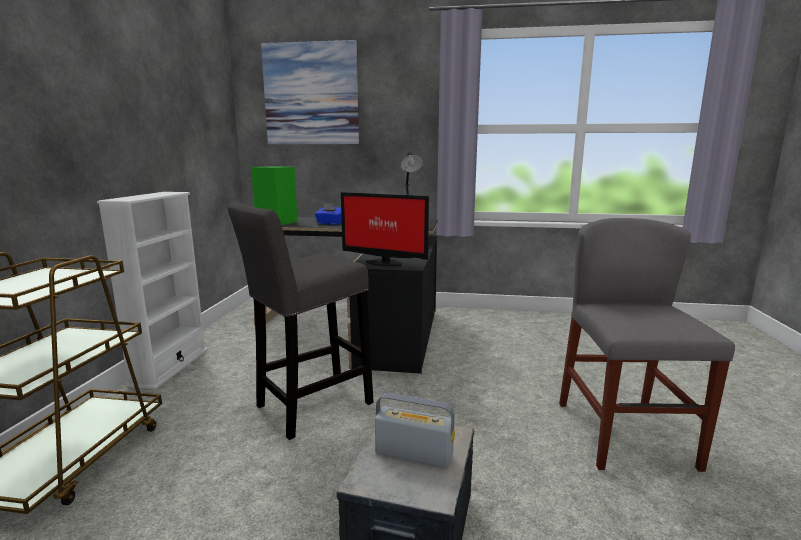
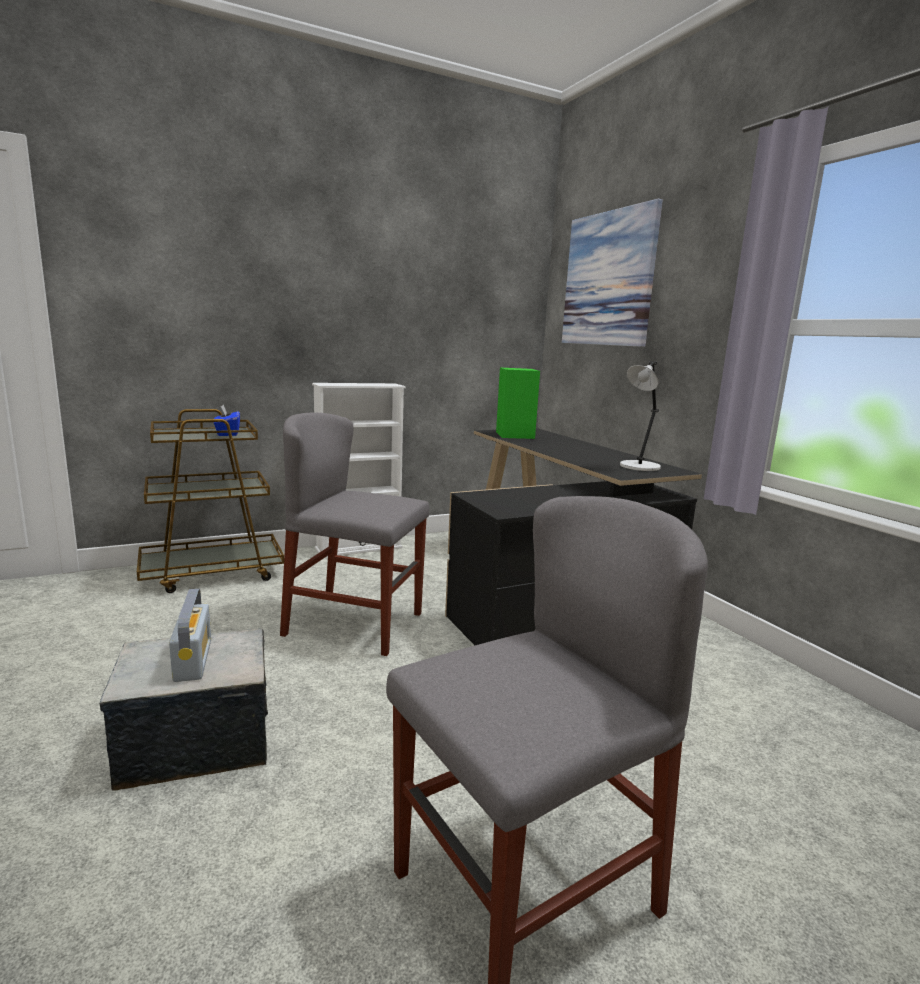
camera: 55 degrees right, 0 degrees up
(309, 407) = (354, 624): grey stool -> grey chair
(330, 223) = (553, 446): blue tissue box -> blue tissue box (227, 433)
(384, 262) = (498, 500): monitor -> none

